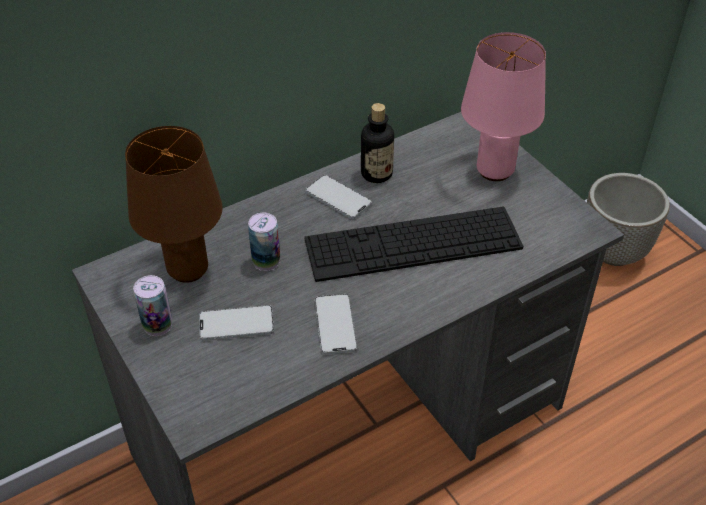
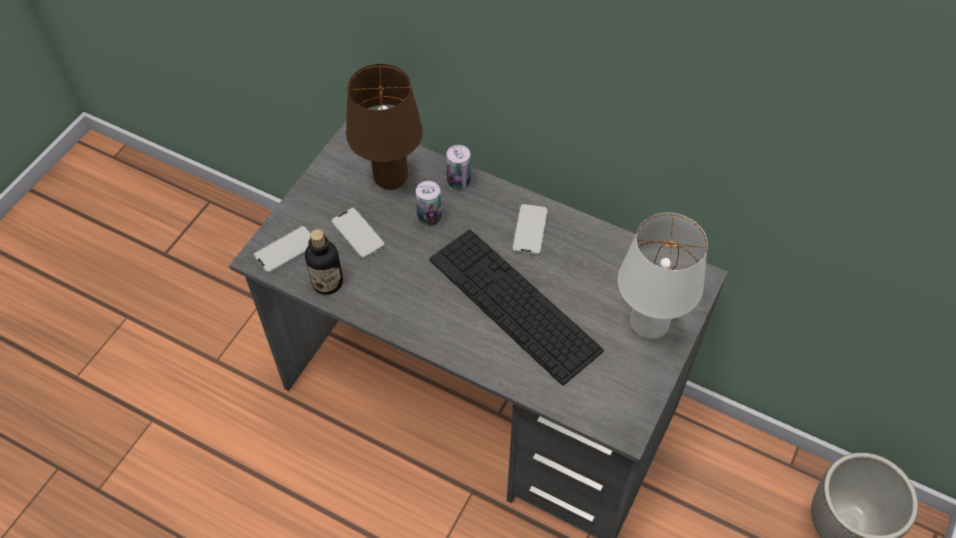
camera: 60 degrees right, 10 degrees up
(157, 325) = (329, 190): can -> can (459, 183)
(335, 325) = (394, 293): phone -> phone (286, 250)
(376, 173) = (578, 241): bottle -> bottle (327, 282)
(494, 171) = (647, 324): pink table lamp -> white table lamp

